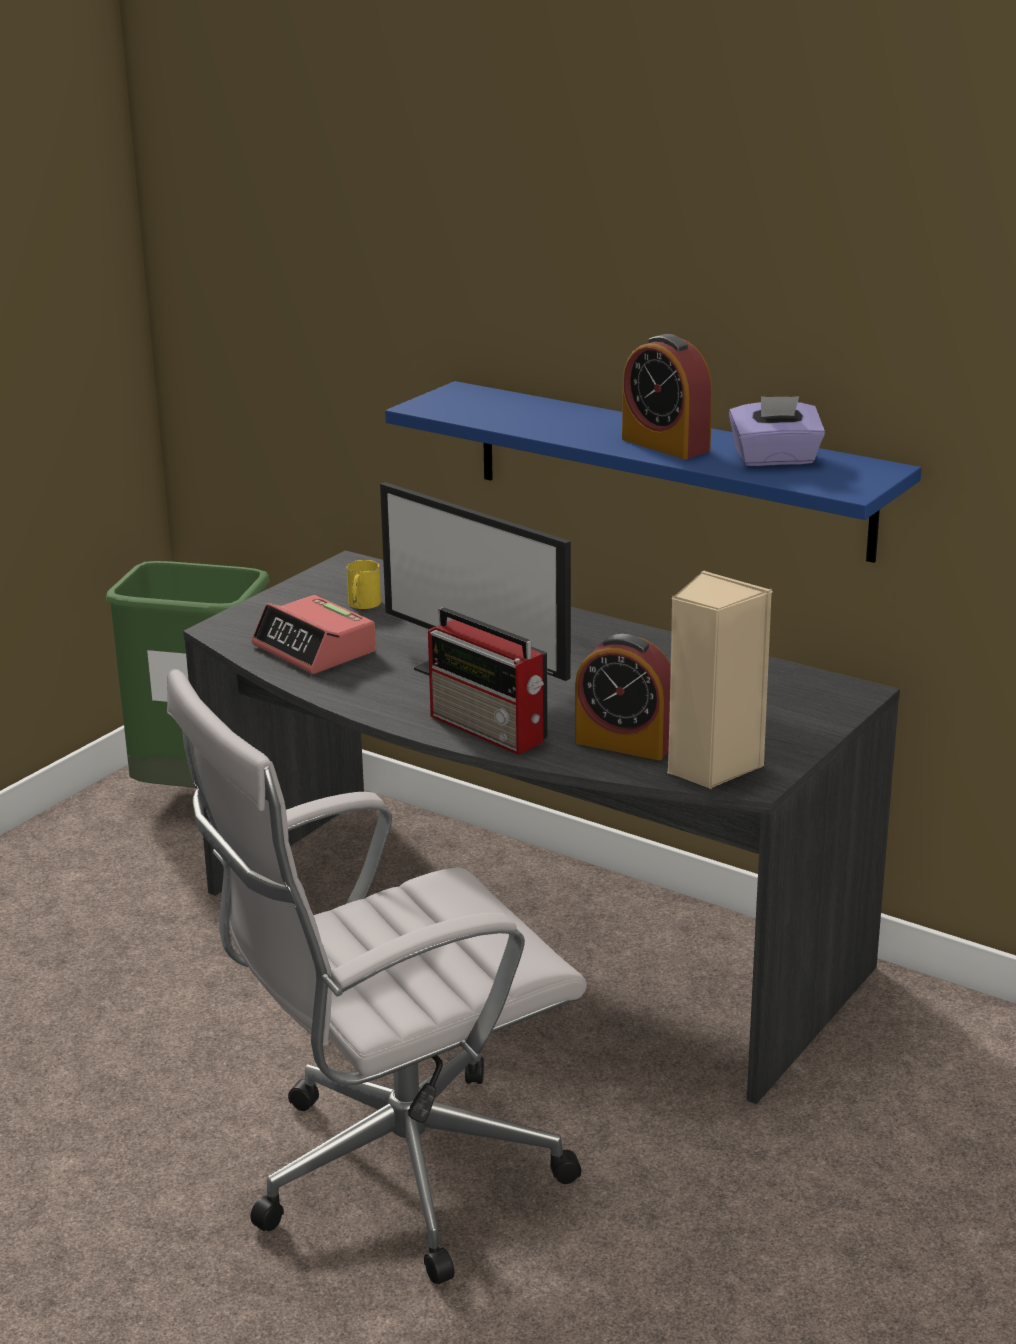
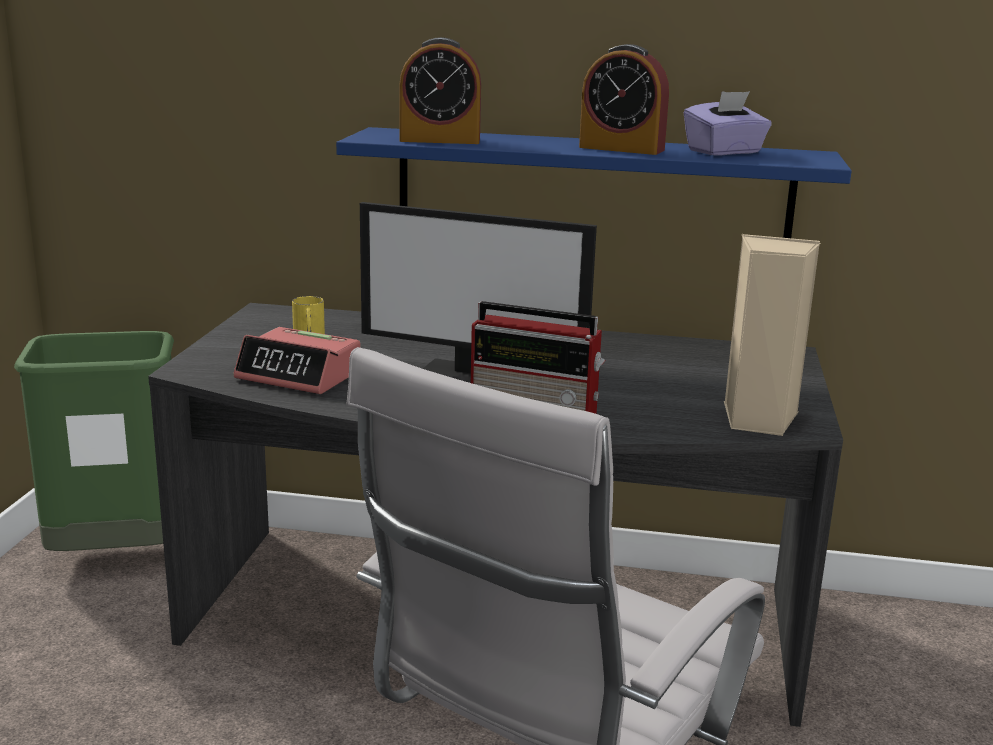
camera: 25 degrees left, 5 degrees down
(624, 743) = (665, 411): alarm clock -> alarm clock (440, 140)

